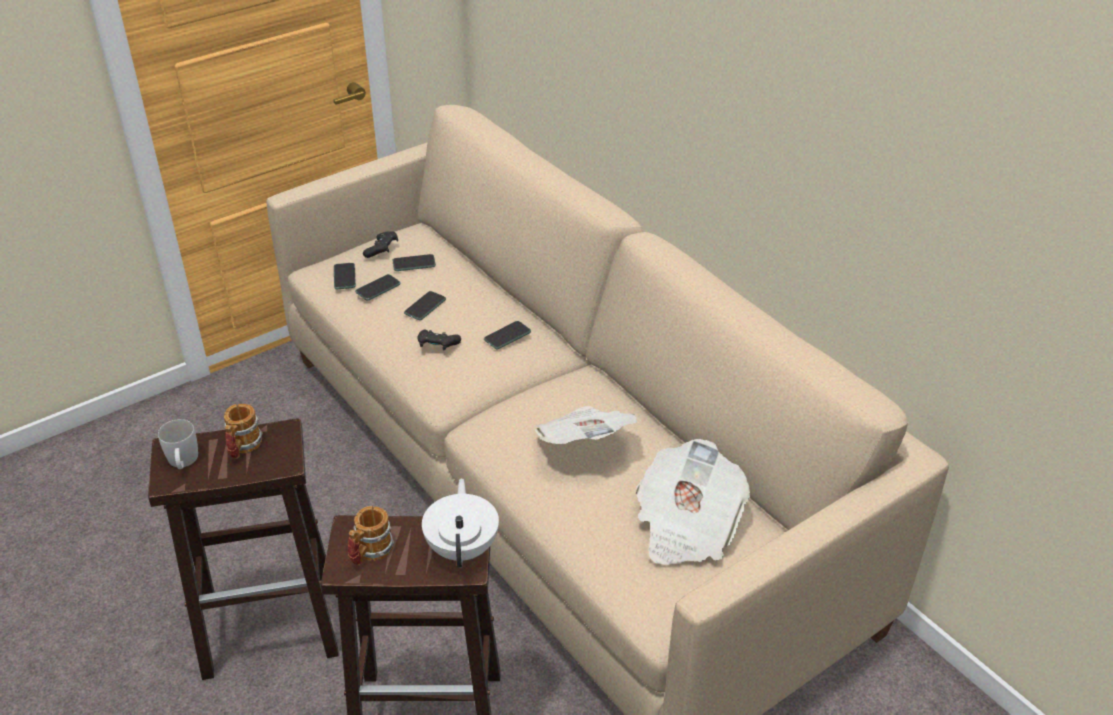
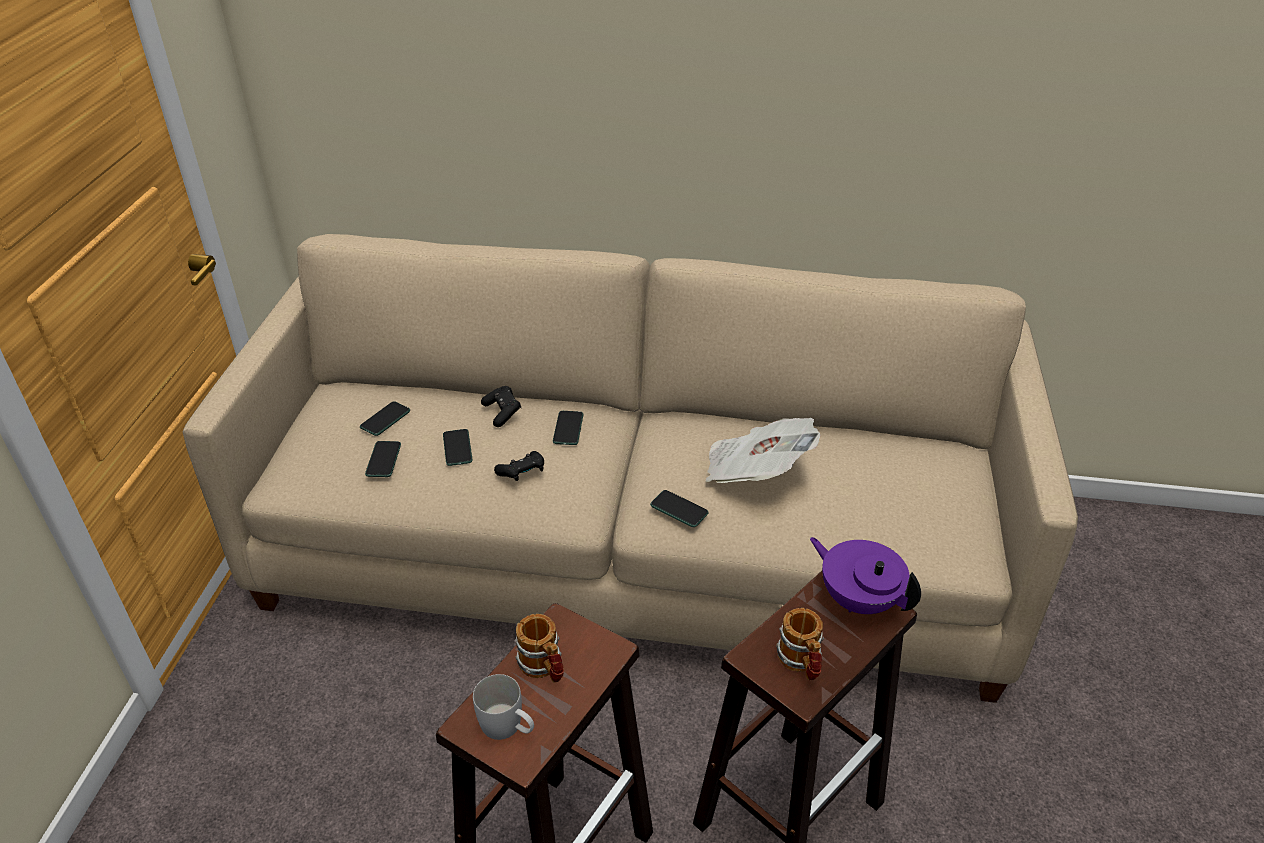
camera: 45 degrees left, 0 degrees up
(344, 277) = (327, 471): phone -> phone (679, 509)
(382, 250) = (330, 426): black game controller -> black game controller (502, 412)
(463, 547) = (858, 599): white teapot -> purple teapot
(686, 526) = (899, 483): newspaper -> none

